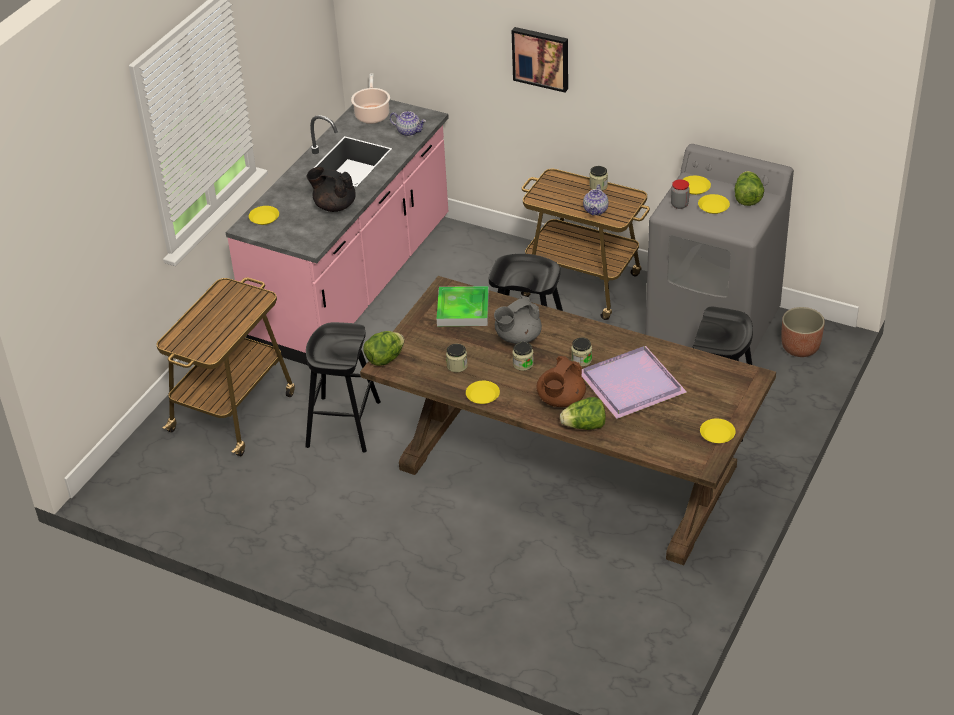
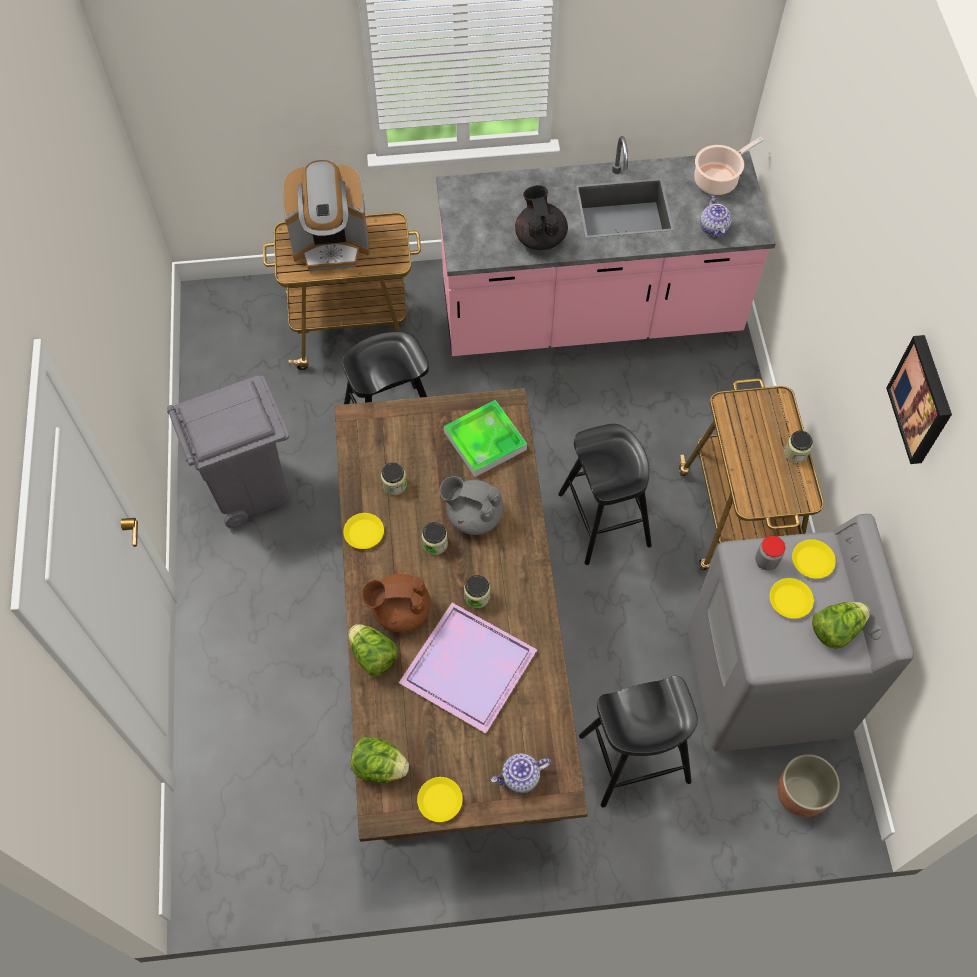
camera: 55 degrees right, 20 degrees up
(209, 324) = (331, 244): none -> coffee machine
(264, 217) = (479, 193): yellow plate -> none
(321, 528) = (249, 487): none -> grey trash can
(385, 359) = (365, 416): lettuce -> lettuce (379, 766)
(541, 58) = (846, 277): picture -> picture (923, 400)
(596, 210) = (749, 474): teapot -> teapot (520, 778)

